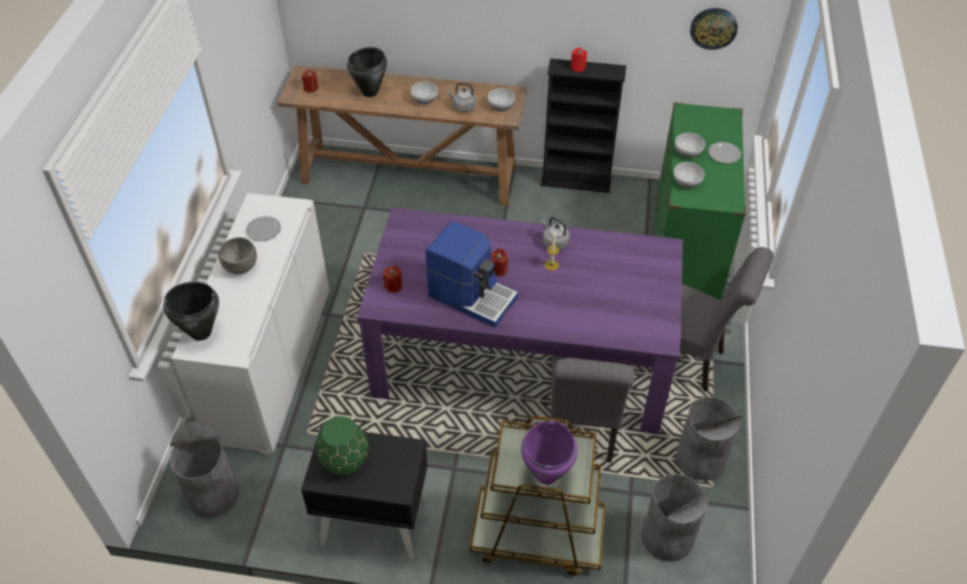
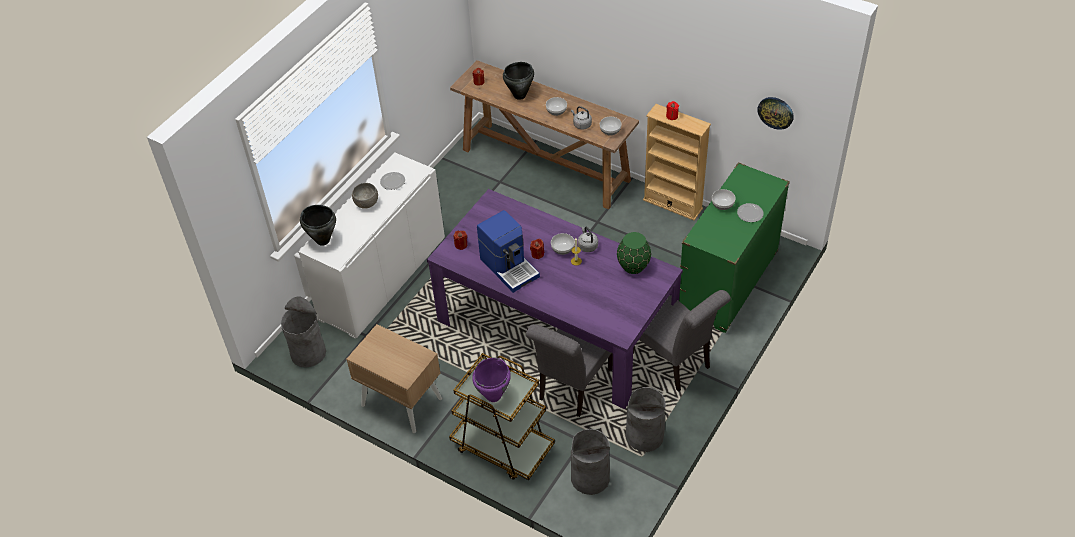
camera: 25 degrees right, 0 degrees up
(344, 462) = (380, 351): green vase -> green vase (633, 266)
(373, 520) = (401, 401): black nightstand -> beige nightstand
(576, 181) = (672, 204): black bookcase -> beige bookcase
(687, 182) = (707, 228): bowl -> bowl (563, 249)

